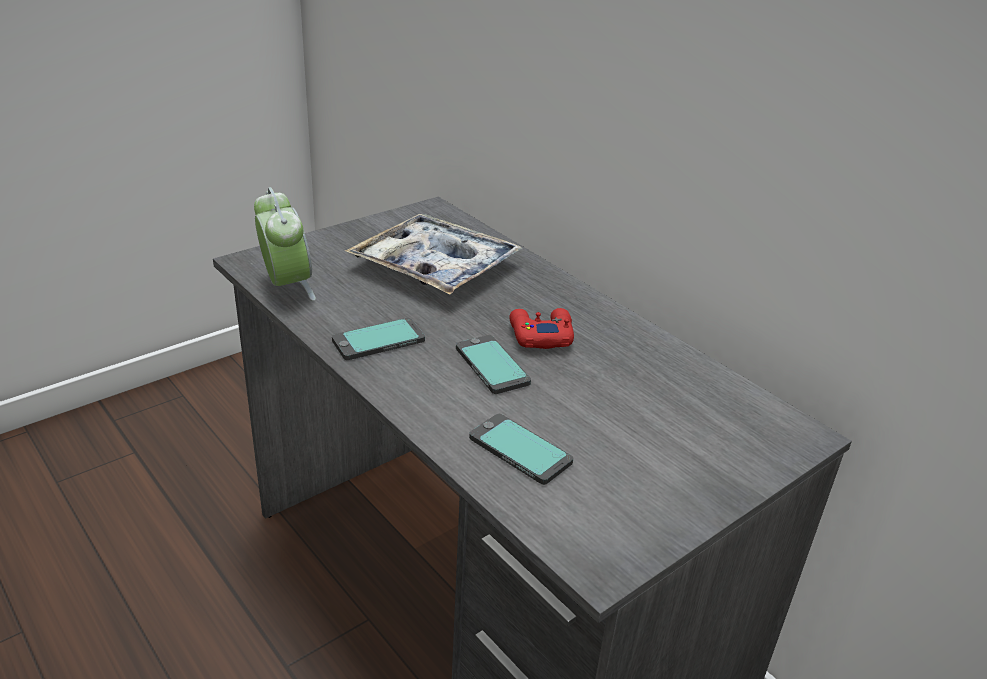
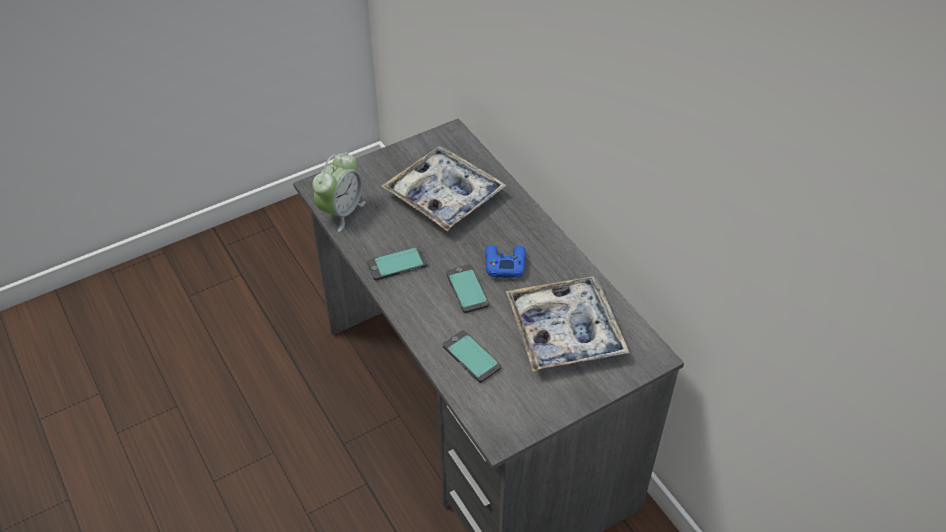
camera: 10 degrees right, 15 degrees up
(286, 286) = (341, 212): alarm clock -> alarm clock turned 45 degrees clockwise
(540, 335) = (504, 264): red game controller -> blue game controller
(656, 409) = (565, 331): none -> tray

